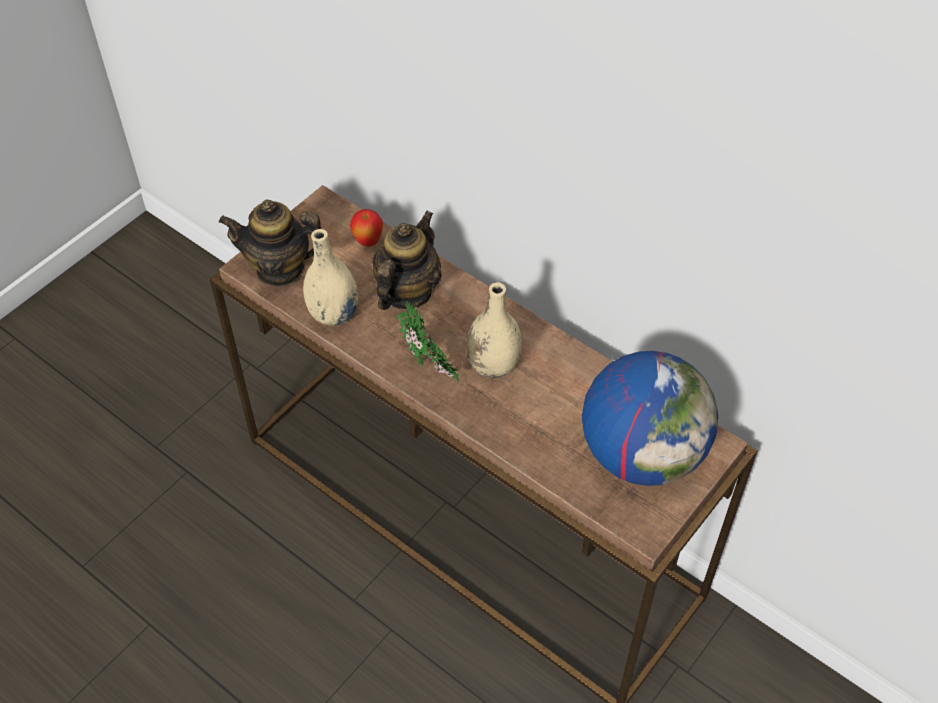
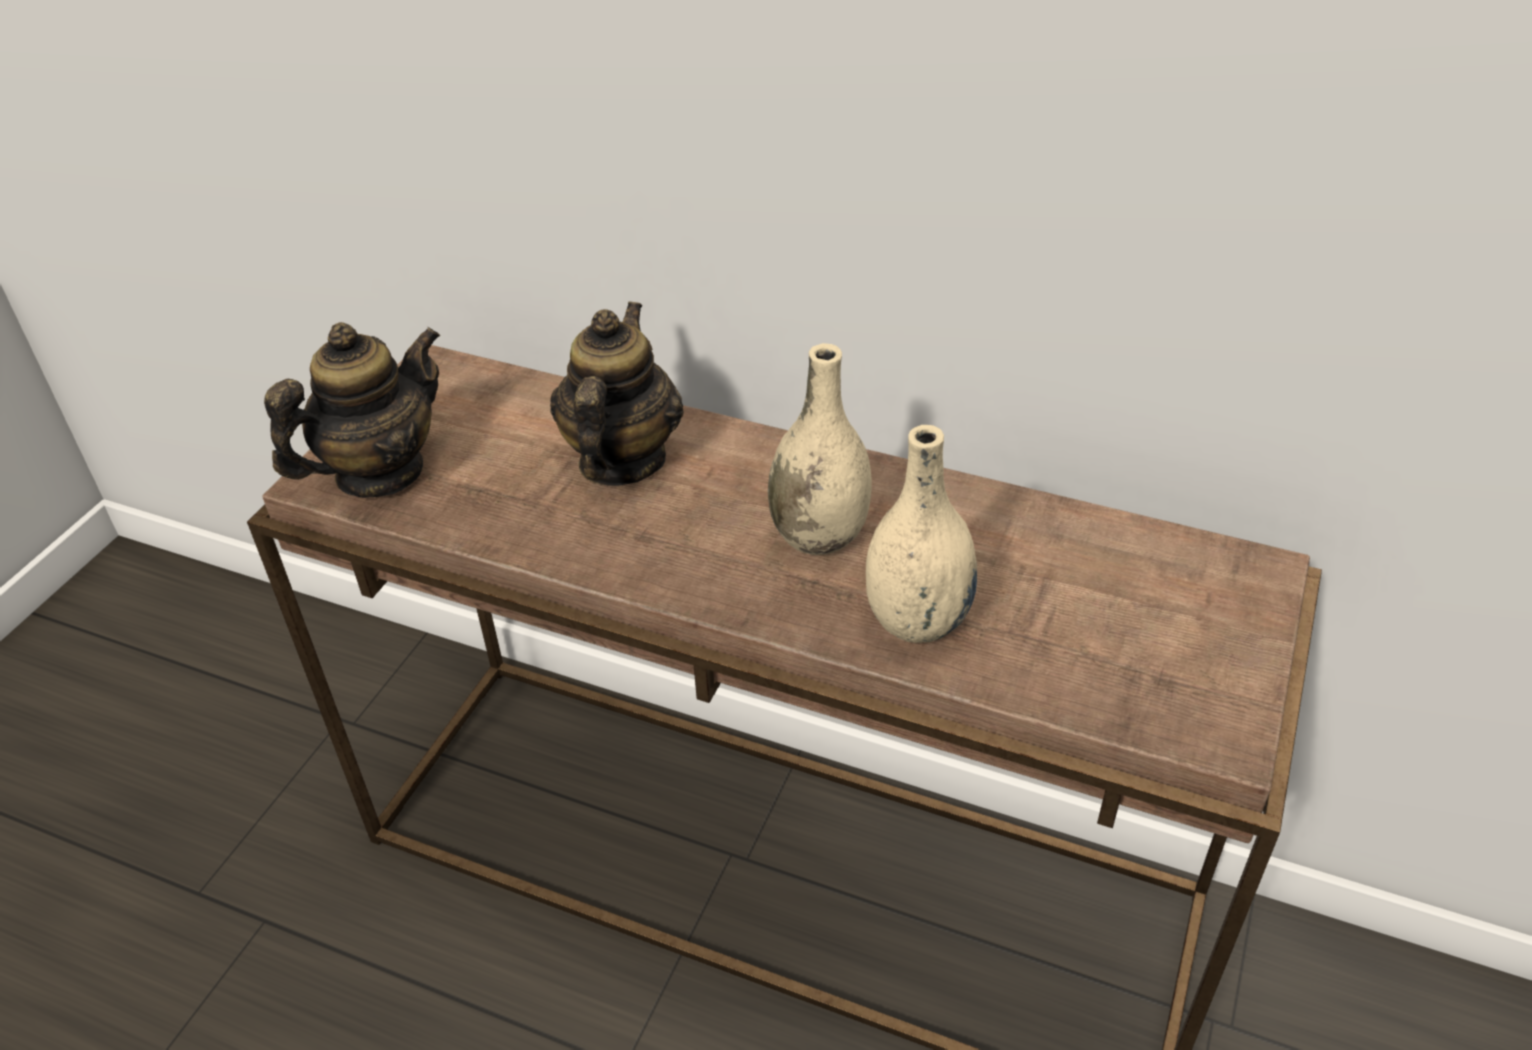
camera: 15 degrees left, 10 degrees down
(280, 269) = (379, 472): teapot -> teapot turned 150 degrees clockwise
(333, 314) = (499, 520): beige vase -> beige vase (917, 622)
(368, 241) = (526, 403): apple -> none
(429, 369) = (706, 566): potted plant -> none
(642, 454) = (1146, 613): globe -> none

